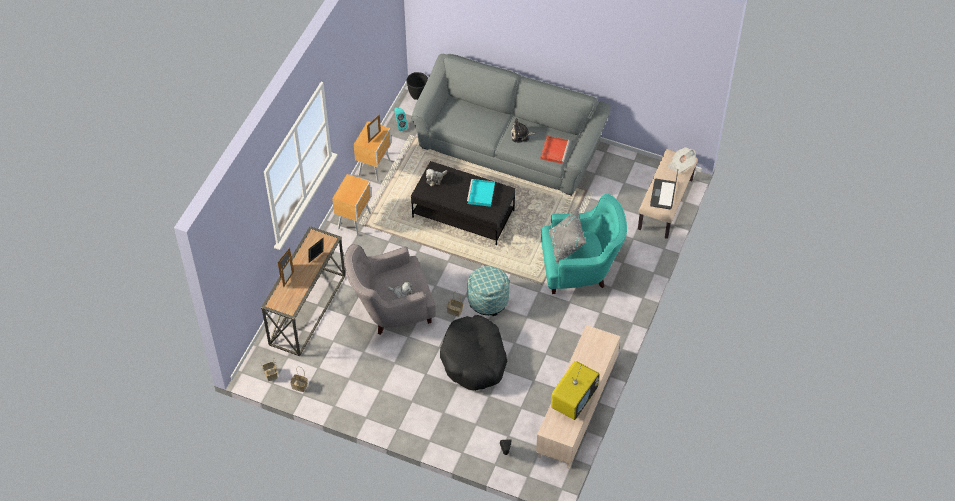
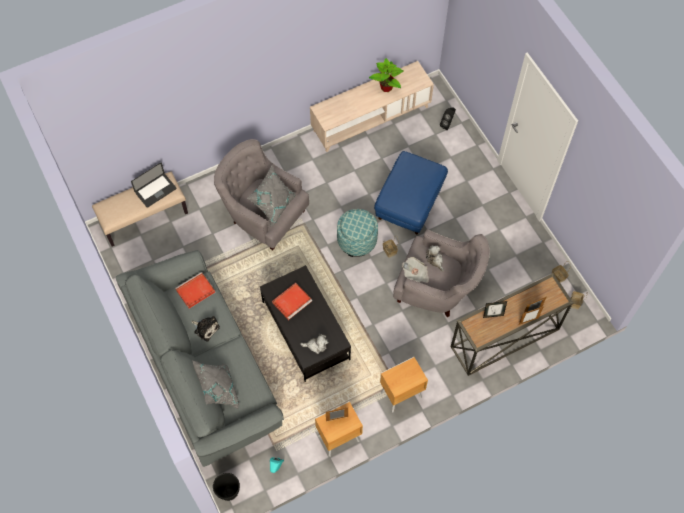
camera: 140 degrees left, 10 degrees up
(473, 108) = (218, 390): none -> grey pillow
(474, 359) = (409, 203): black dog bed -> blue ottoman
(481, 194) = (292, 301): turquoise tray -> red tray
(574, 400) = (387, 87): television -> potted plant
(580, 268) = (263, 214): turquoise armchair -> grey armchair
(681, 165) = (113, 204): newspaper -> newspaper (415, 274)

